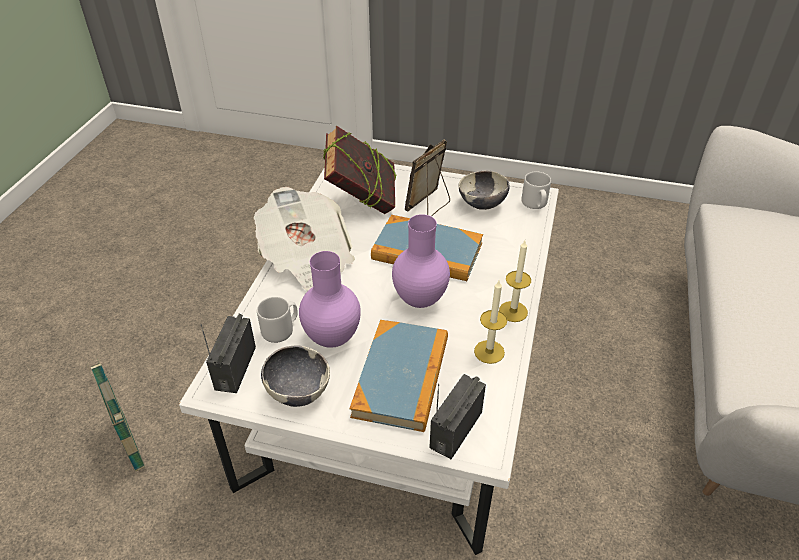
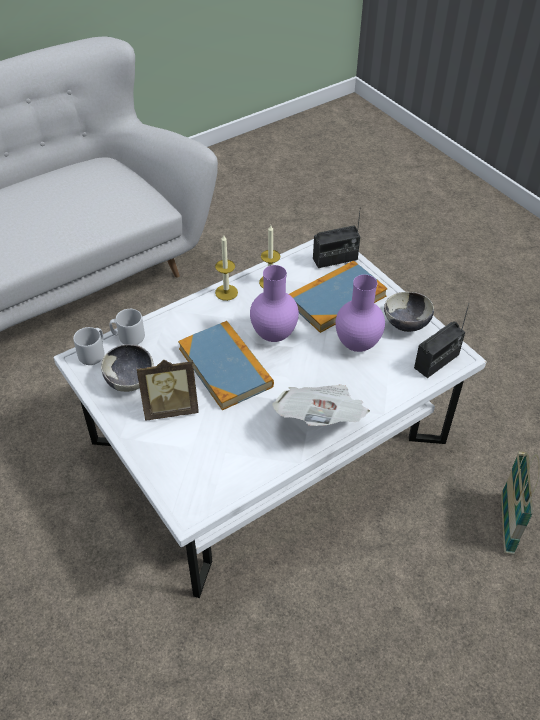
camera: 140 degrees left, 5 degrees up
(281, 329) = (387, 372): grey mug -> grey mug (128, 337)
(362, 203) = (220, 450): book -> none

